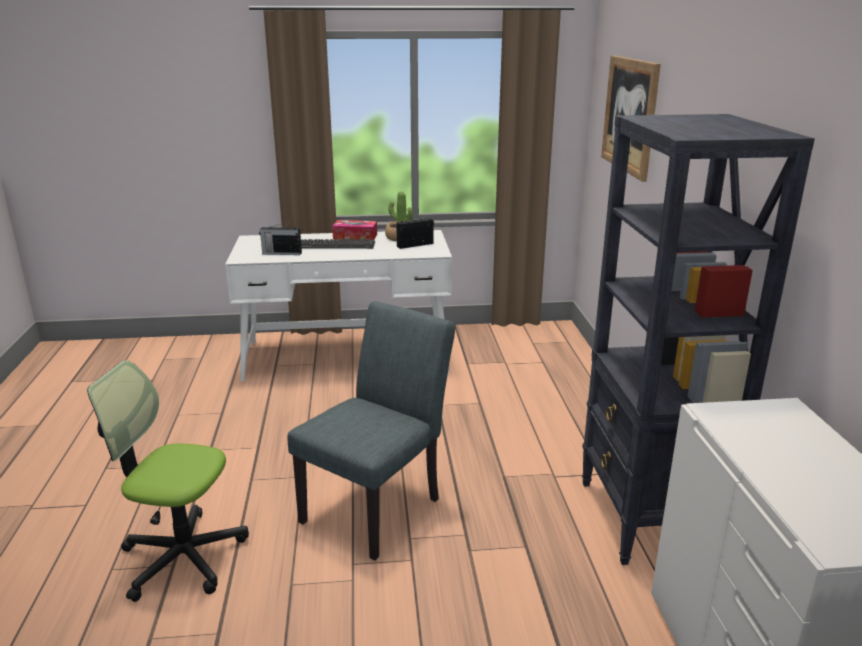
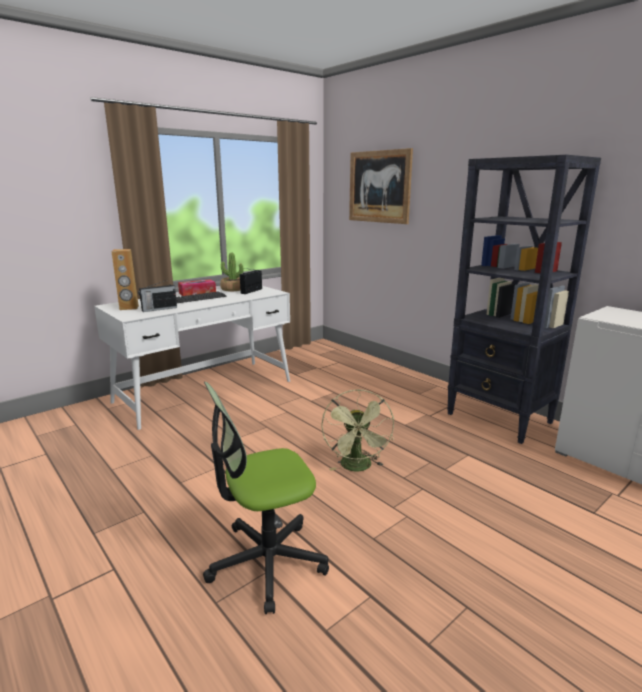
camera: 35 degrees left, 5 degrees down
(260, 245) = (129, 308): none -> brown speaker
(378, 505) = (358, 467): grey chair -> green fan

